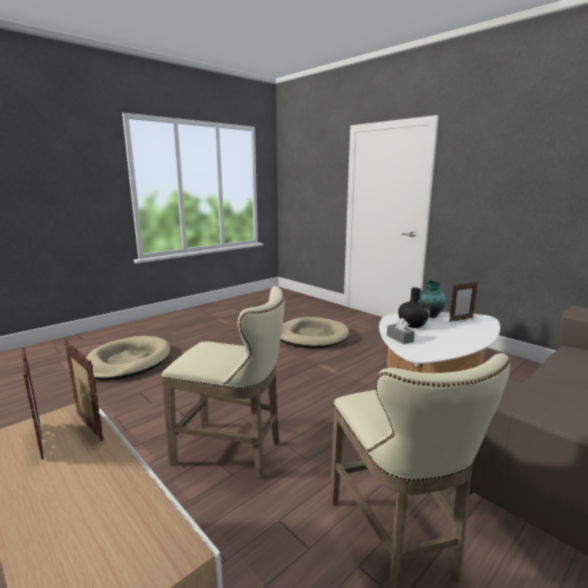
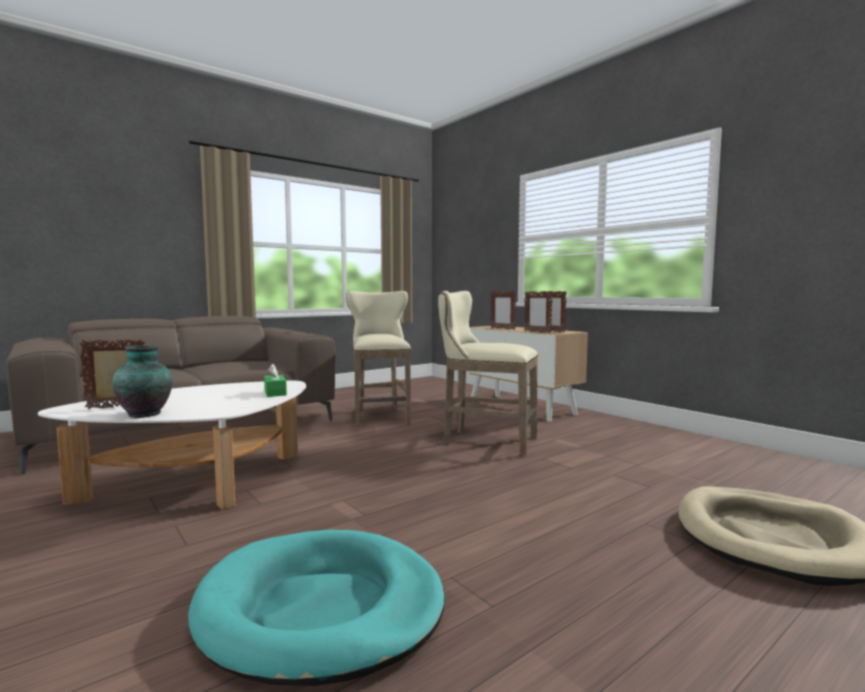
camera: 175 degrees left, 10 degrees down
(124, 486) = (502, 329): none -> picture frame
(311, 336) = (321, 608): beige dog bed -> turquoise dog bed
(400, 338) = (275, 392): grey tissue box -> green tissue box
(412, 325) = (217, 404): black vase -> none

